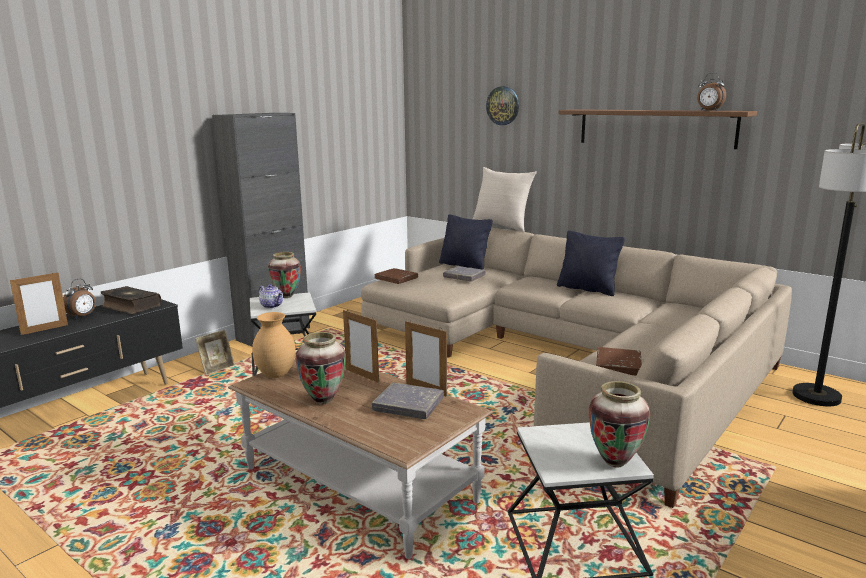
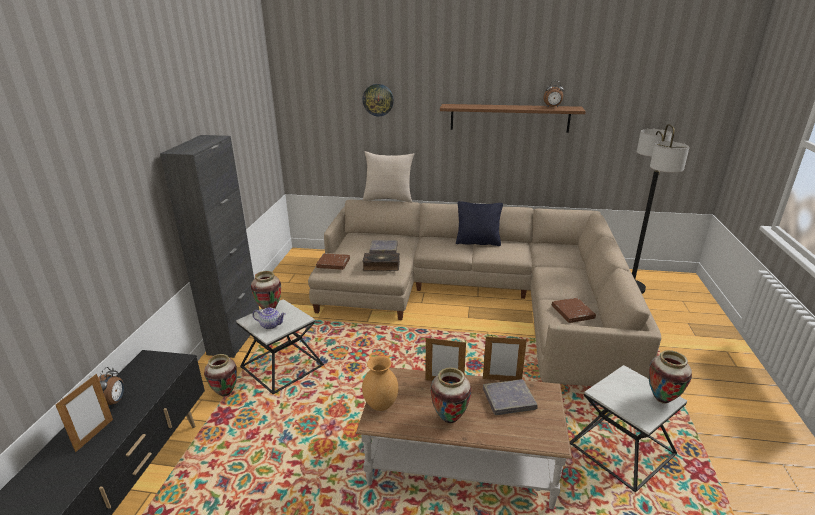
camera: 30 degrees left, 10 degrees up
(130, 307) = (150, 372): book -> book (381, 266)
(217, 369) = (225, 393): picture frame -> vase
(464, 265) = (368, 236): black pillow -> none

